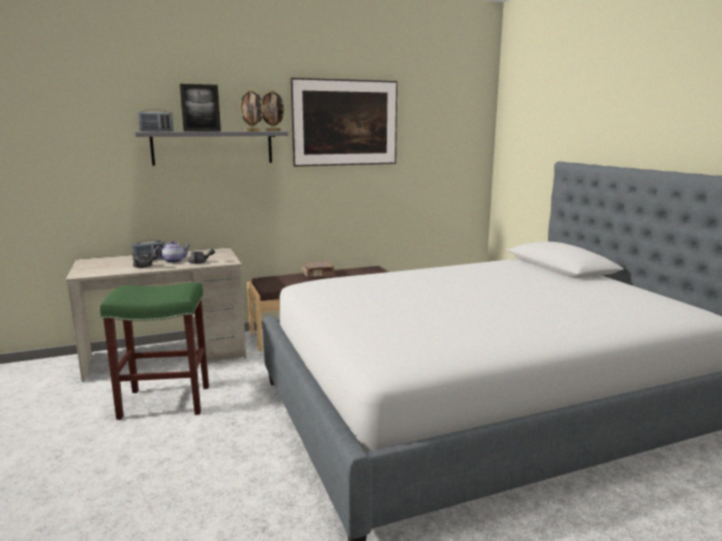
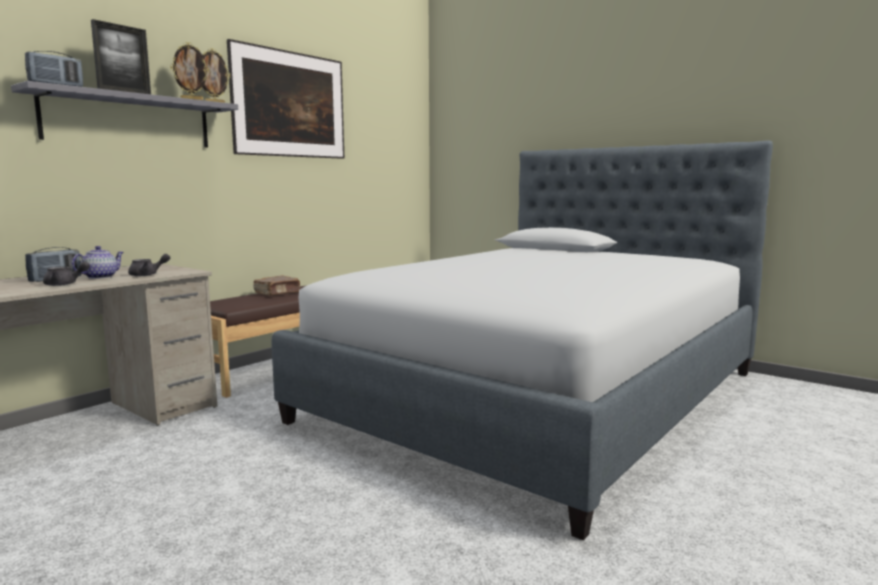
camera: 30 degrees left, 5 degrees down
(164, 402) = (151, 474): green stool -> none

